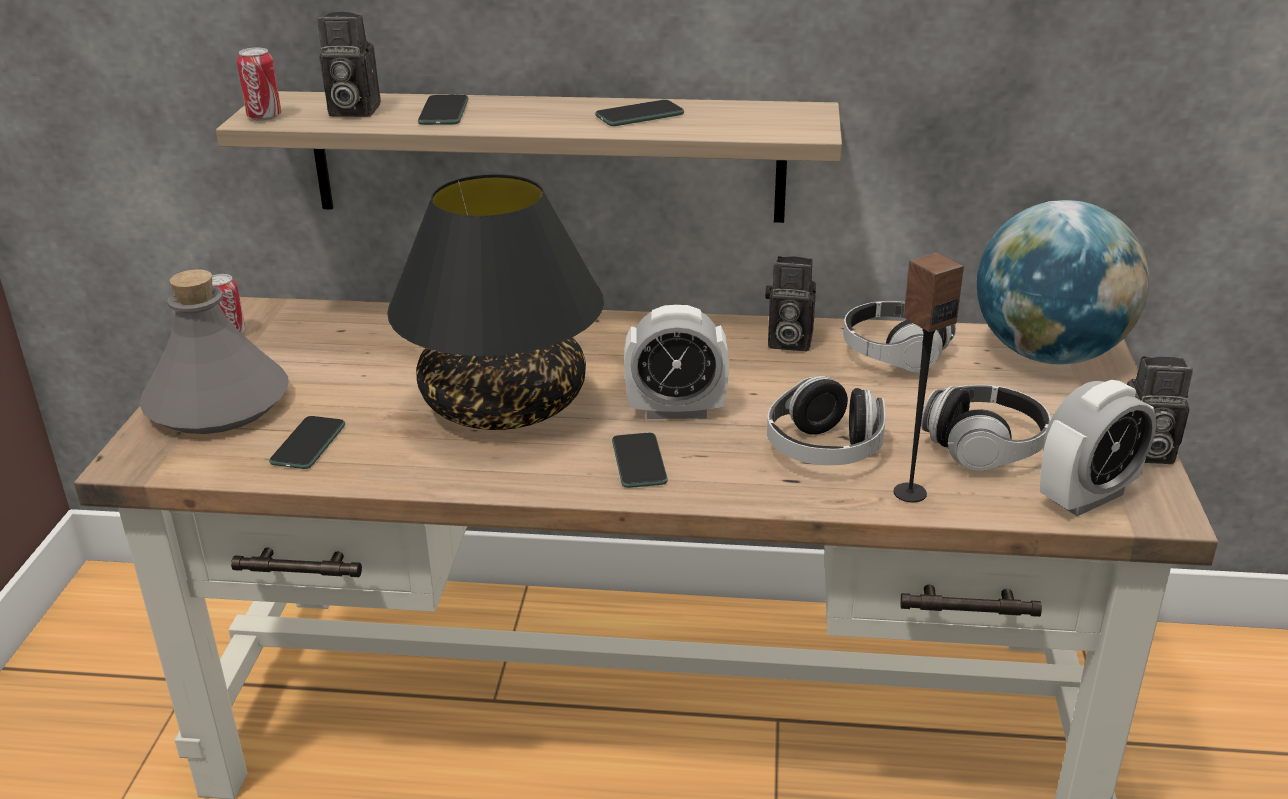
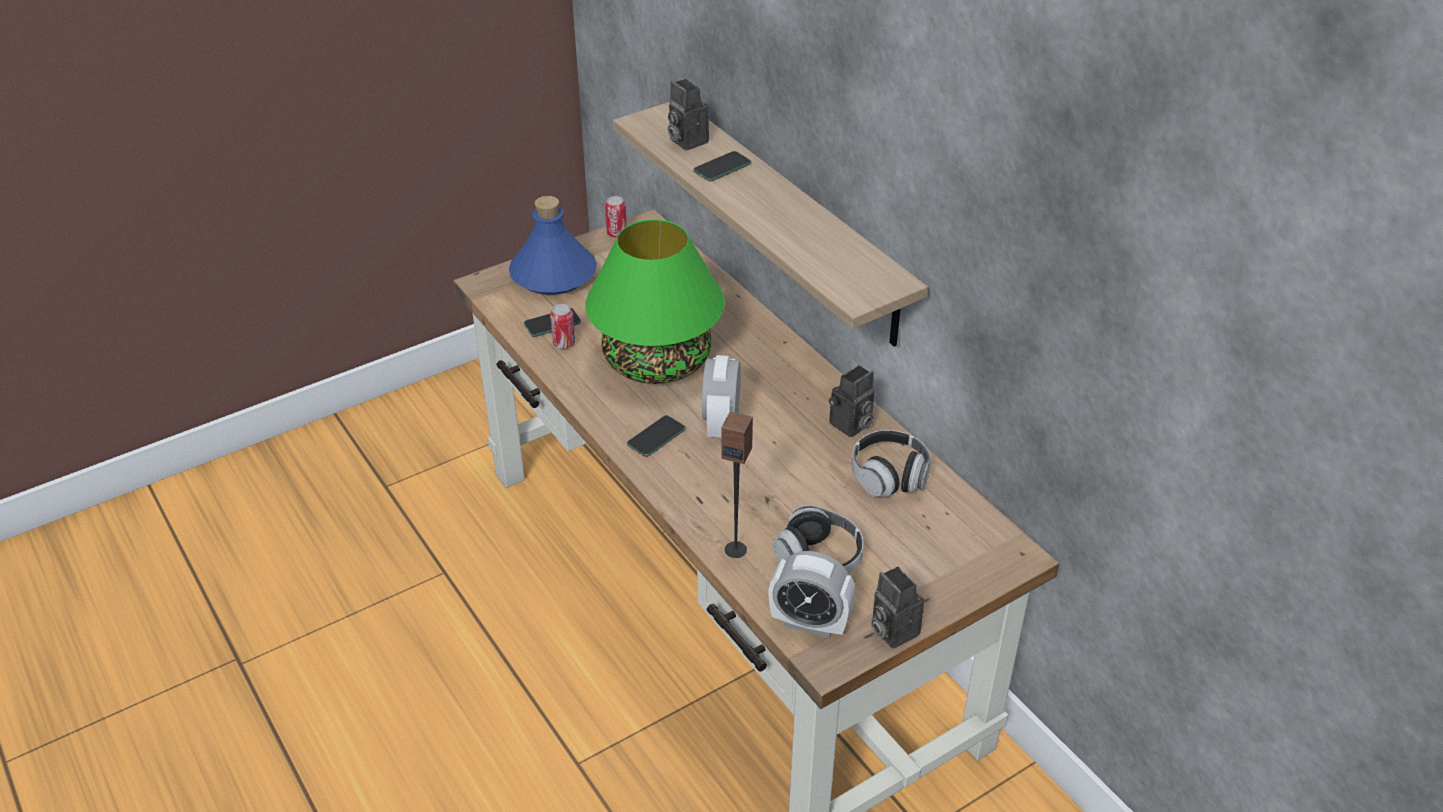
camera: 50 degrees right, 10 degrees up
(218, 403) = (554, 274): grey bottle -> blue bottle
(264, 117) = (644, 122): can -> can (564, 344)
(502, 404) = (656, 361): black table lamp -> green table lamp
(639, 115) = (803, 229): phone -> none
(676, 410) = (721, 423): alarm clock -> alarm clock turned 45 degrees clockwise
(787, 342) = (850, 426): camera -> camera turned 105 degrees counterclockwise
(824, 450) = (743, 498): headphones -> none
(1049, 354) = (975, 543): globe -> none

